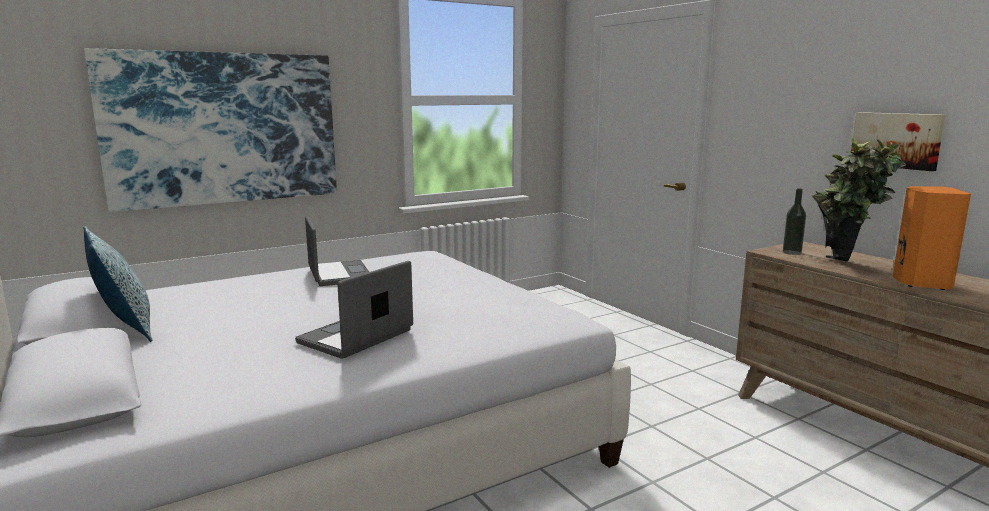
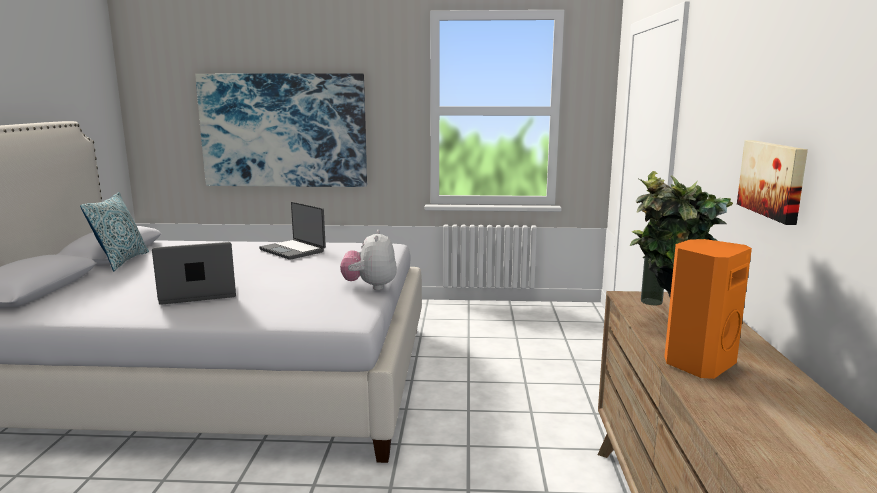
camera: 35 degrees right, 0 degrees up
(338, 275) = (293, 250): laptop -> laptop turned 120 degrees clockwise
(514, 291) = (370, 286): none -> plush toy

